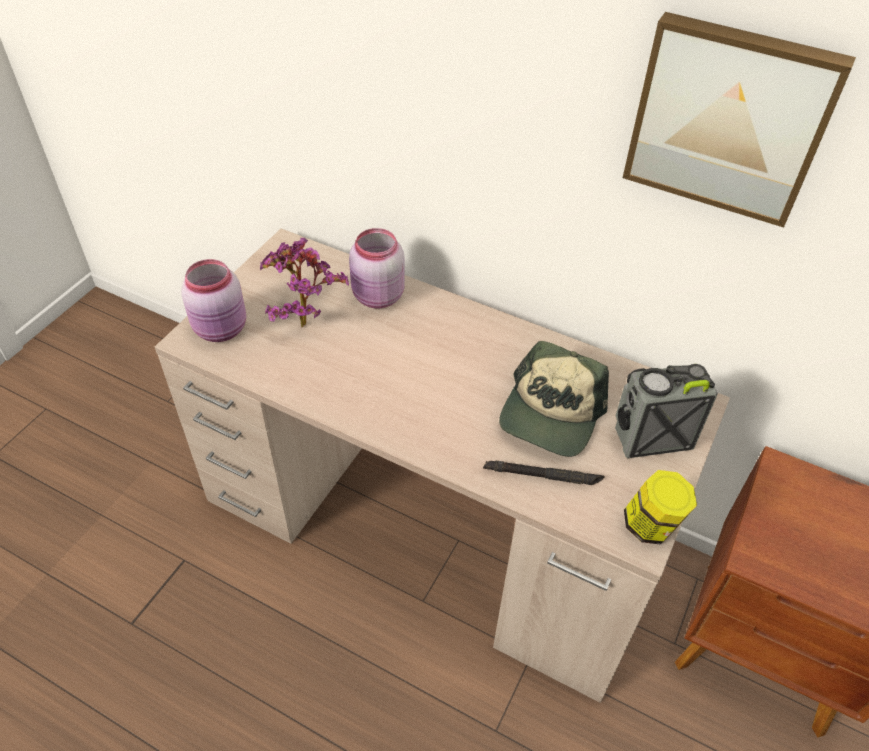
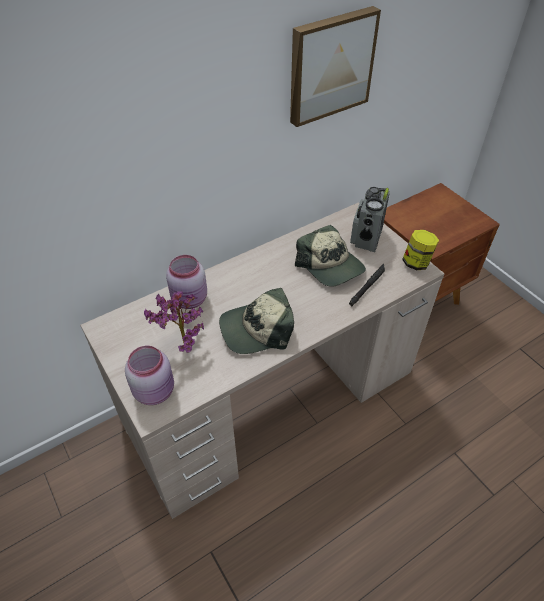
camera: 60 degrees left, 0 degrees up
(371, 380) = (257, 329): none -> cap

